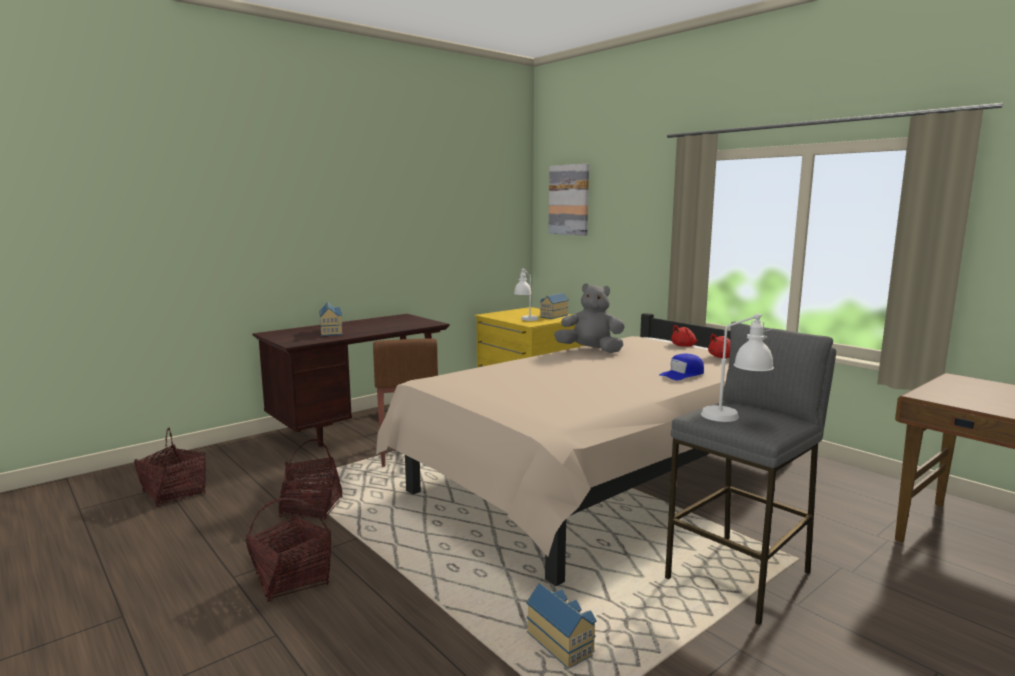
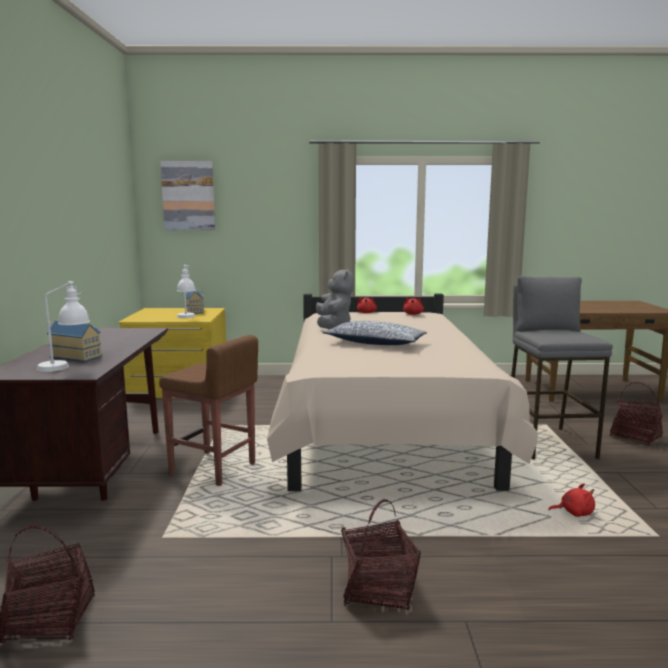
camera: 50 degrees left, 0 degrees up
(311, 508) = (247, 542): basket -> basket (635, 437)
(554, 373) = (375, 343): none -> pillow
(561, 643) = (574, 513): toy house -> red plush toy
(591, 350) = (333, 326): grey plush toy -> grey plush toy turned 120 degrees clockwise
(682, 374) = (434, 327): blue cap -> none
(734, 419) = (567, 336): white table lamp -> white table lamp (66, 367)

